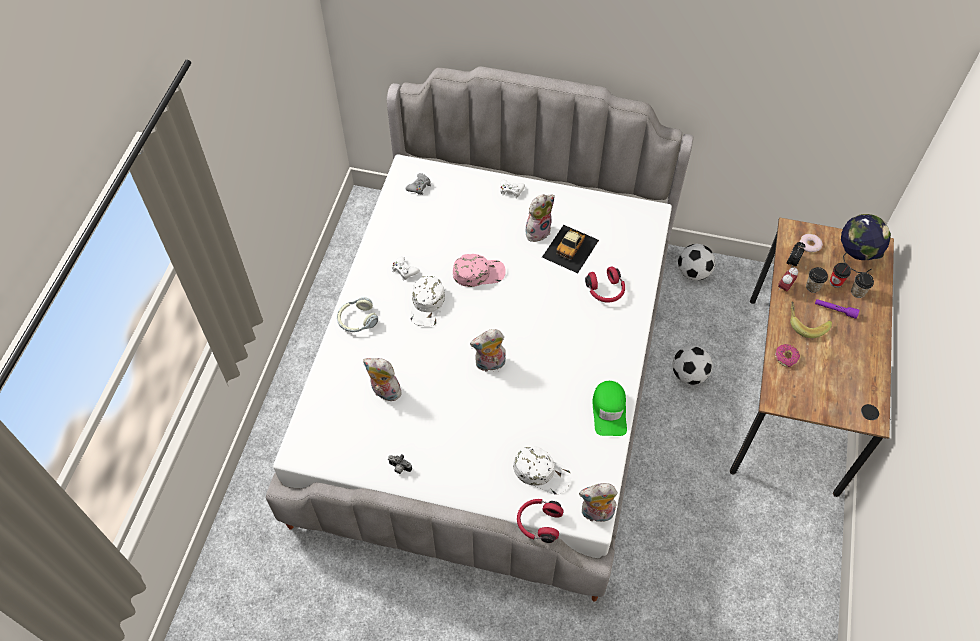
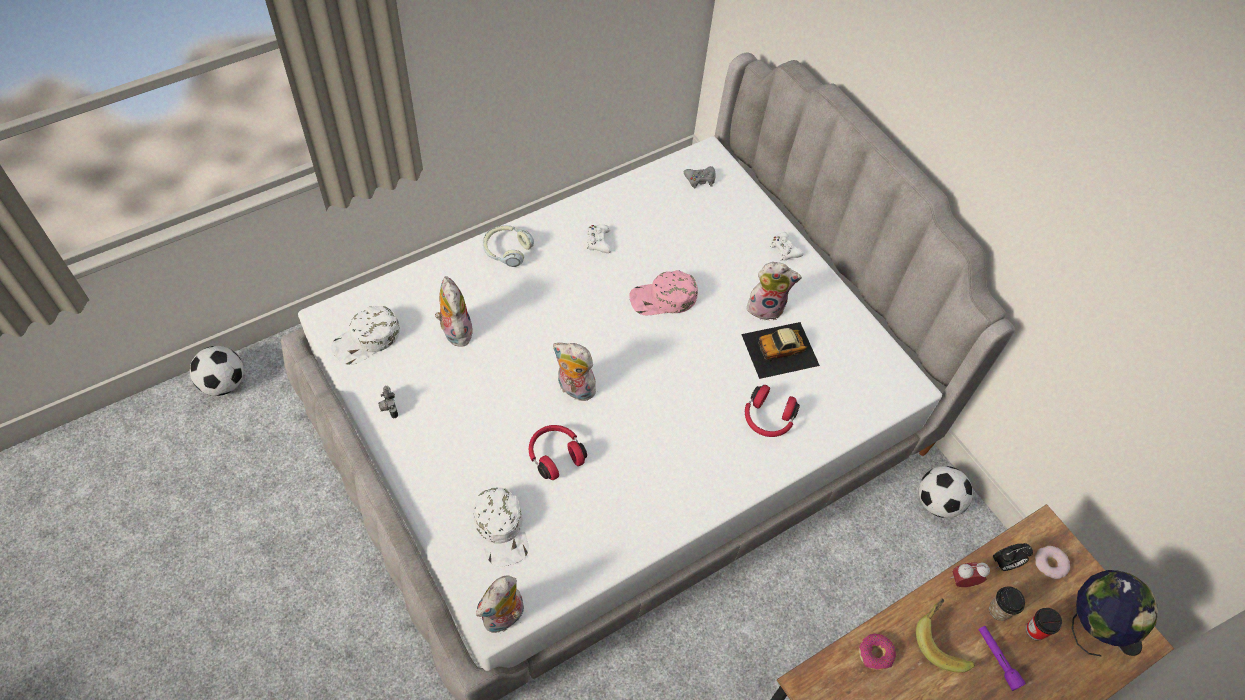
camera: 40 degrees right, 0 degrees up
(428, 305) = (583, 288): white cap -> white cap (367, 340)
(479, 273) = (663, 299): pink cap -> pink cap turned 135 degrees clockwise
(538, 523) = (442, 572): red headphones -> red headphones (555, 455)
(596, 514) = (504, 618): plush toy -> plush toy turned 90 degrees counterclockwise
(609, 411) = (633, 534): green cap -> none
(688, 374) = (816, 596): football -> football (223, 383)
(857, 292) = (1051, 665): cup -> none

